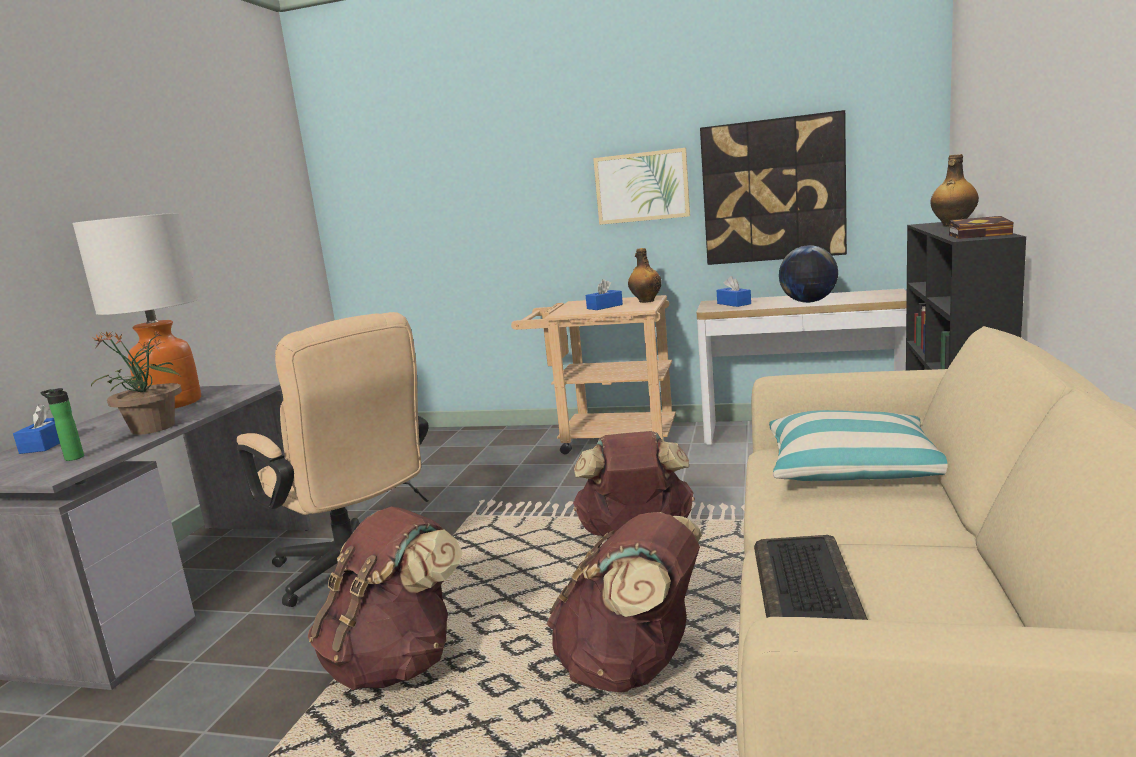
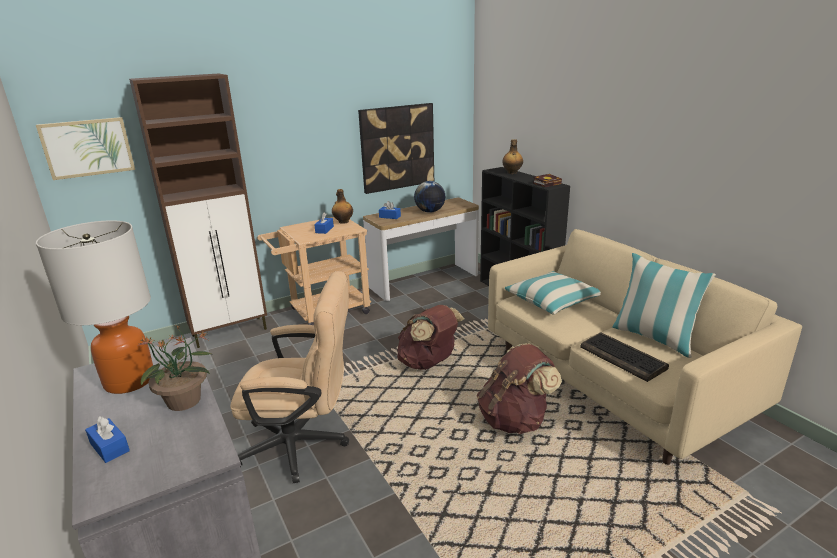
camera: 45 degrees left, 10 degrees up
(72, 458) = (184, 443): bottle -> none
(396, 663) = (414, 472): brown backpack -> none
(485, 435) = (231, 332): none -> brown cabinet
(642, 187) = (324, 147): picture -> picture (87, 148)
(969, 592) = (654, 338): none -> pillow

